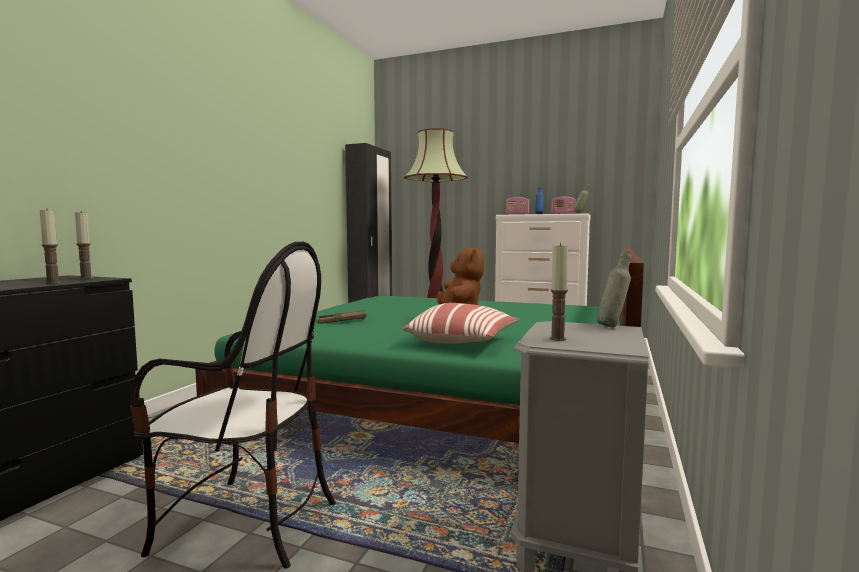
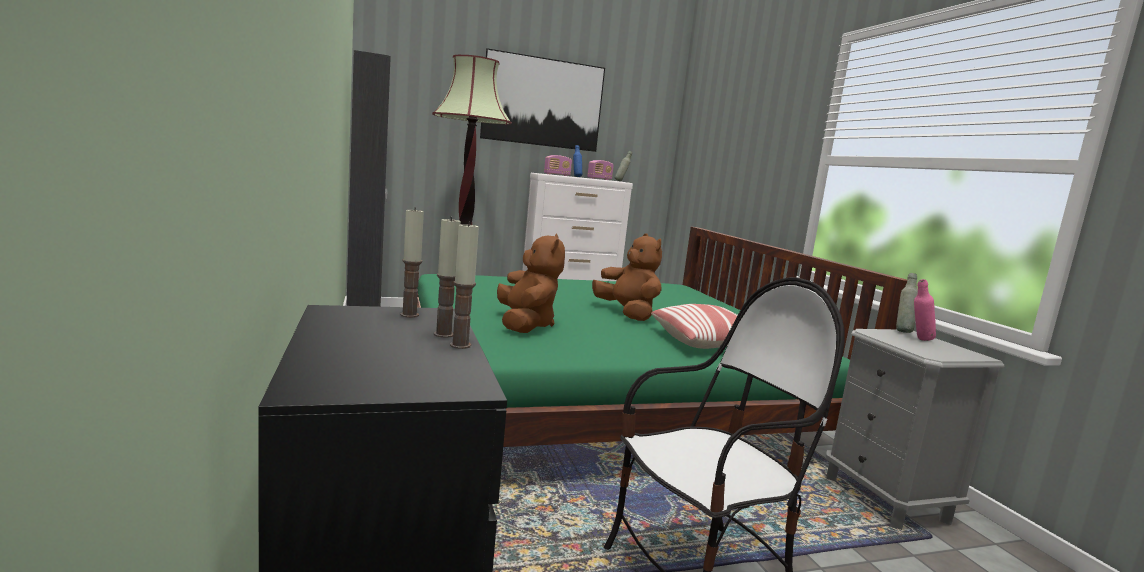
camera: 40 degrees left, 5 degrees up
(342, 321) = (525, 325): brown tray -> brown plush toy
(511, 155) = (543, 102): none -> picture
(557, 339) = (928, 350): candle -> candle (460, 345)
(598, 332) = (919, 340): none -> pink bottle

